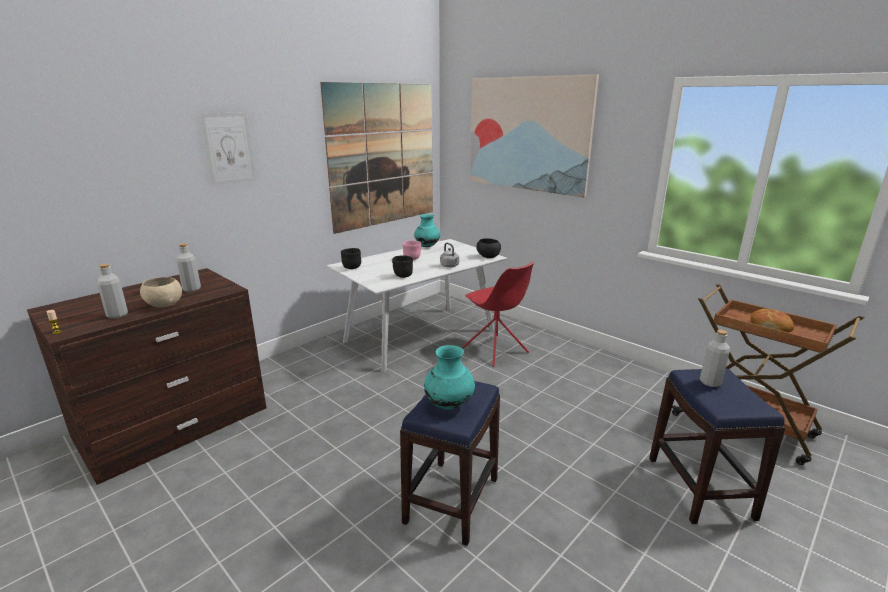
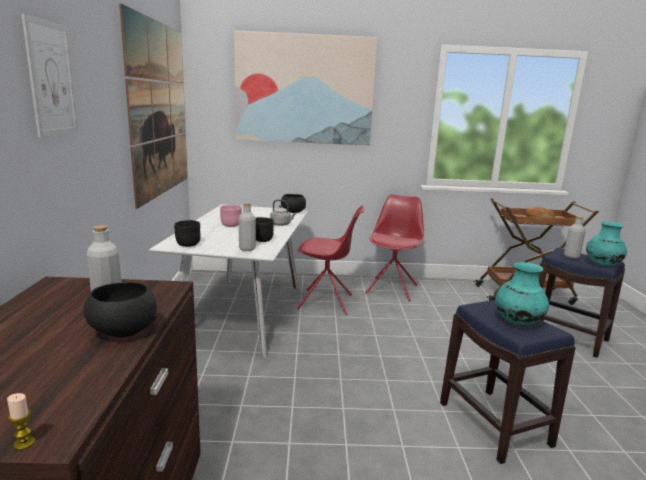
camera: 45 degrees left, 5 degrees down
(117, 315) = (78, 372): grey bottle -> grey bottle (247, 248)
(164, 304) = (122, 332): beige bowl -> black bowl
(427, 246) = (217, 213): turquoise vase -> turquoise vase (602, 264)
(580, 361) = (392, 289): none -> red chair

